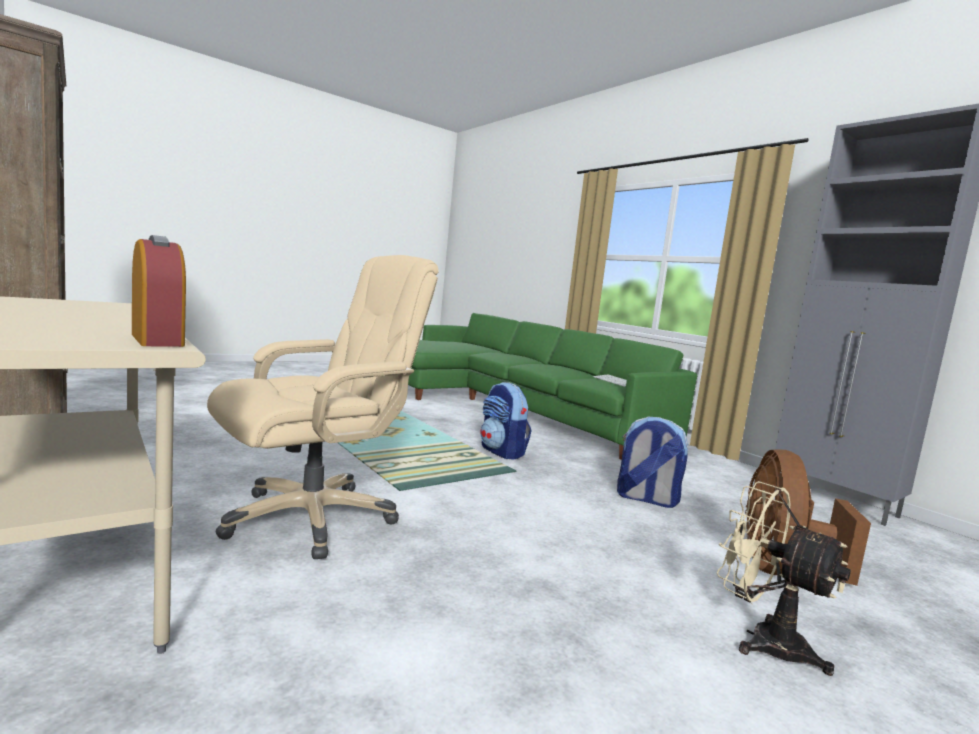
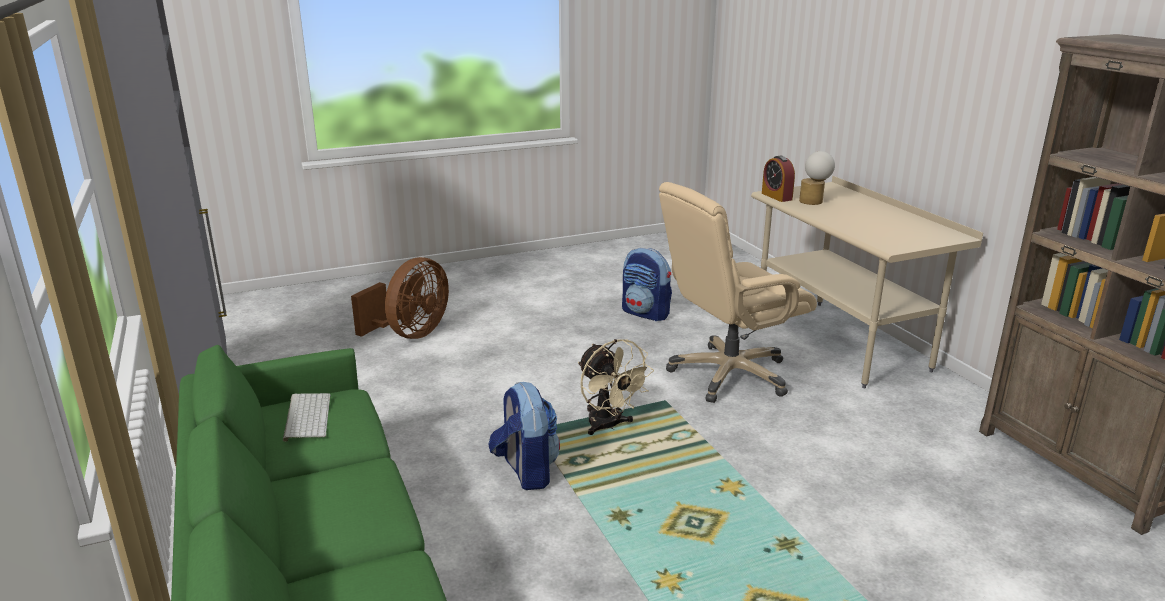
camera: 165 degrees left, 15 degrees up
(81, 329) = (814, 201): none -> table lamp
(645, 499) = (424, 392): backpack -> backpack (646, 313)
(762, 640) = (489, 307): beige fan -> beige fan (608, 426)

